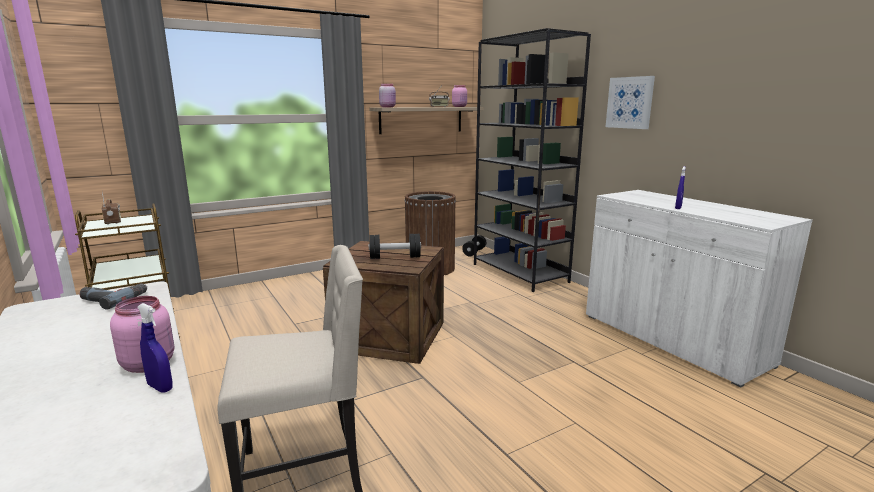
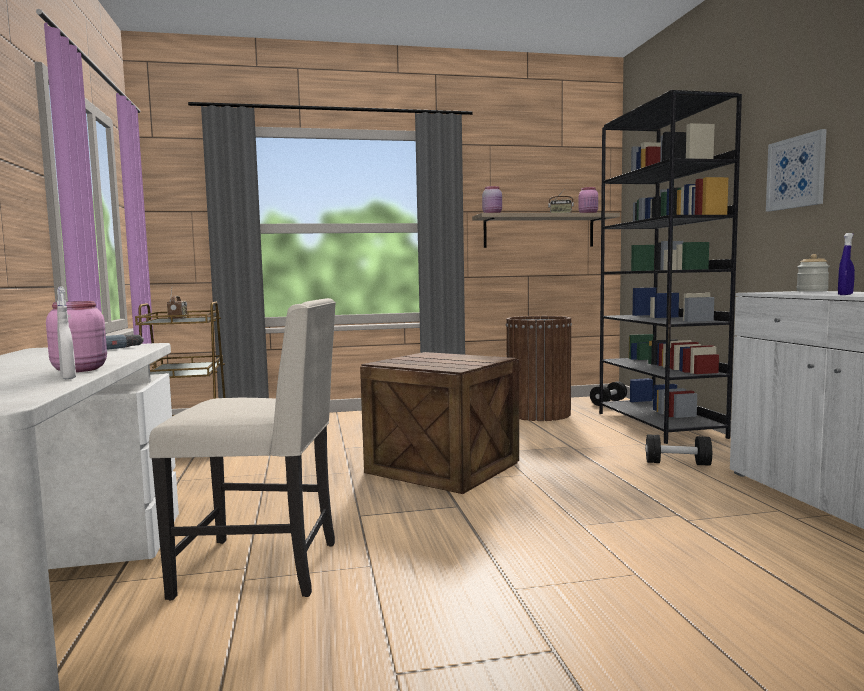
camera: 20 degrees right, 10 degrees down
(160, 387) = (68, 378): blue spray bottle -> white spray bottle
(395, 257) = (448, 362): black dumbbell -> black dumbbell (677, 463)
(642, 193) = (812, 291): none -> jar

